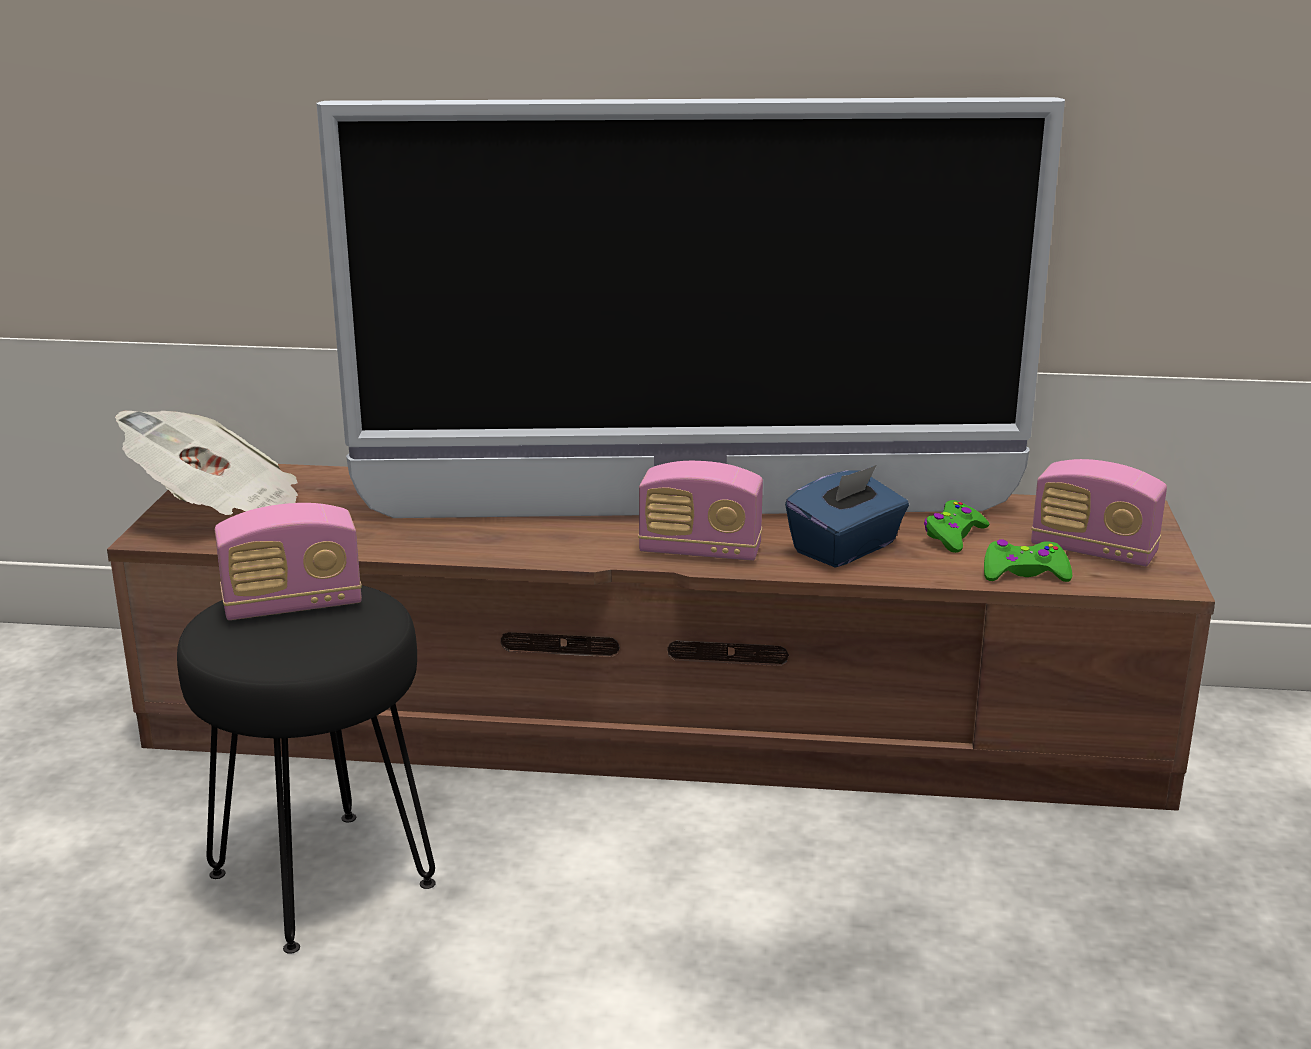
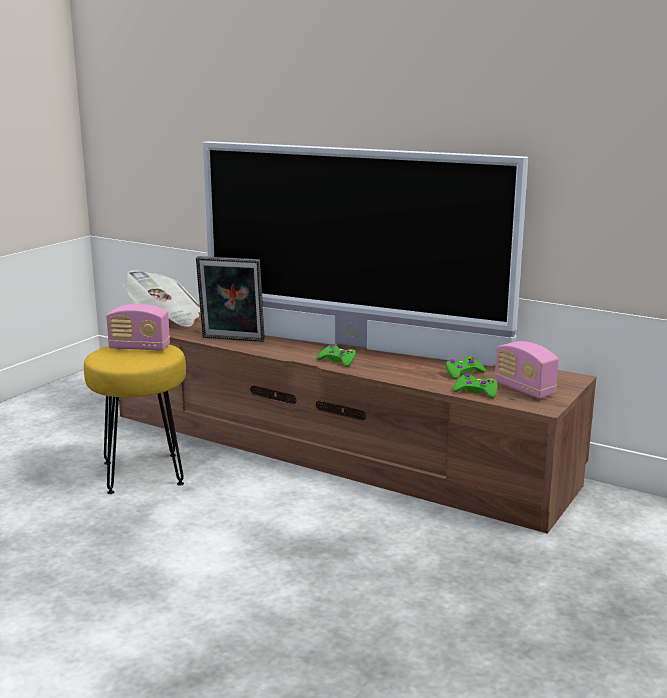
camera: 25 degrees right, 5 degrees down
(322, 877) = (144, 472): black stool -> yellow stool
(431, 541) = (232, 340): none -> picture frame
(700, 551) = (338, 361): radio -> green game controller
(846, 549) = (404, 370): blue tissue box -> none

